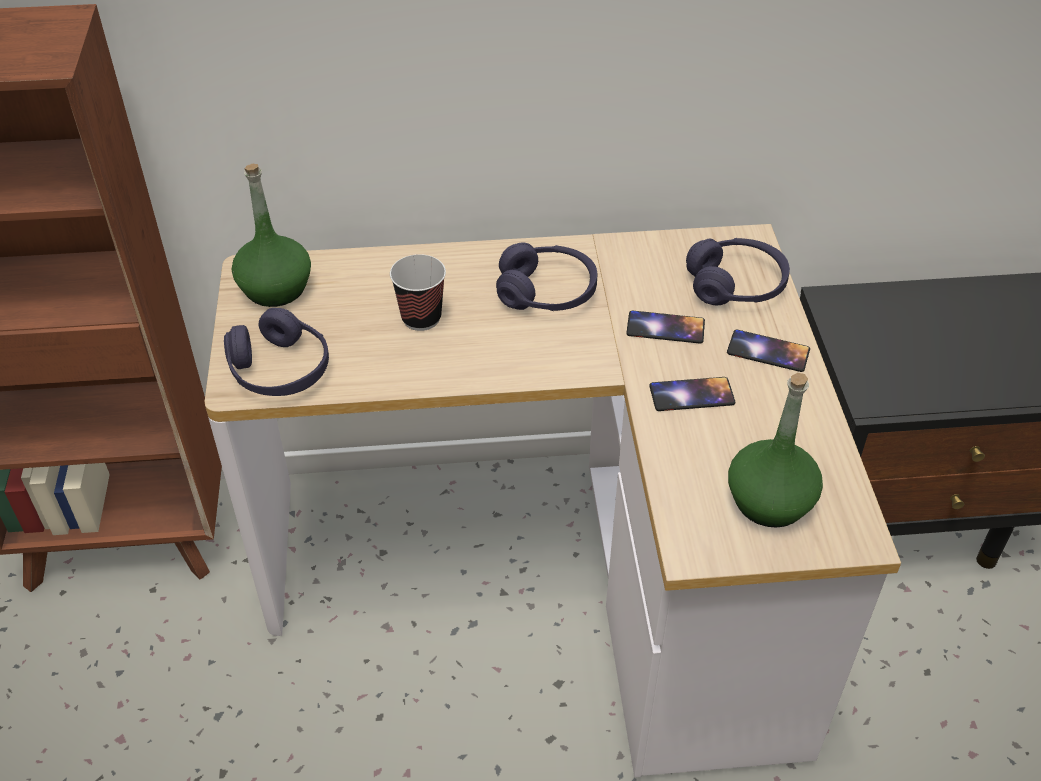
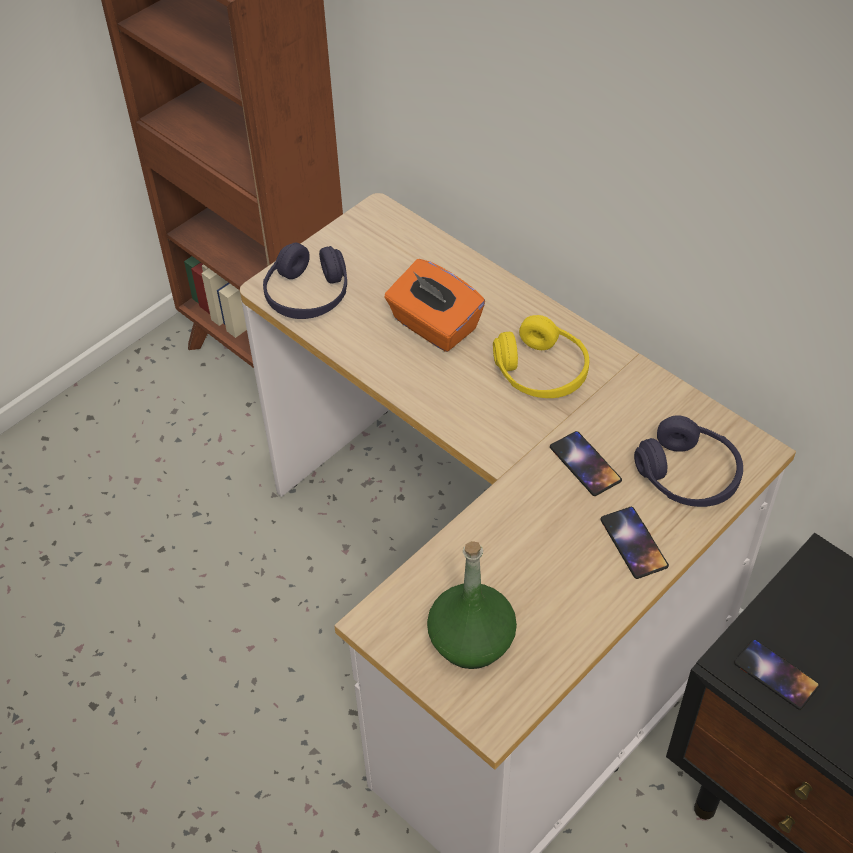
camera: 50 degrees right, 5 degrees up
(275, 288) = (376, 236): green bottle -> none
(421, 318) = (434, 326): cup -> orange tissue box
(546, 292) = (541, 371): purple headphones -> yellow headphones
(691, 394) = (530, 525): phone -> phone (776, 674)

